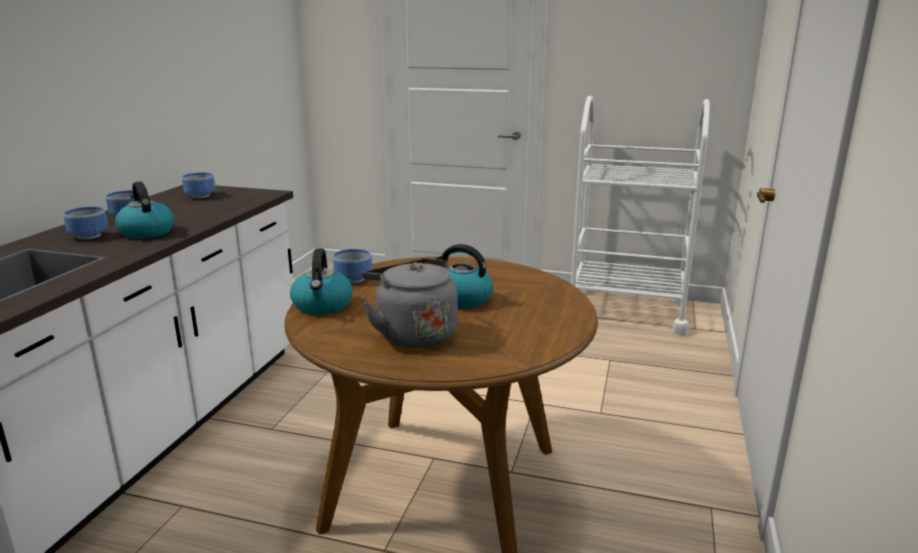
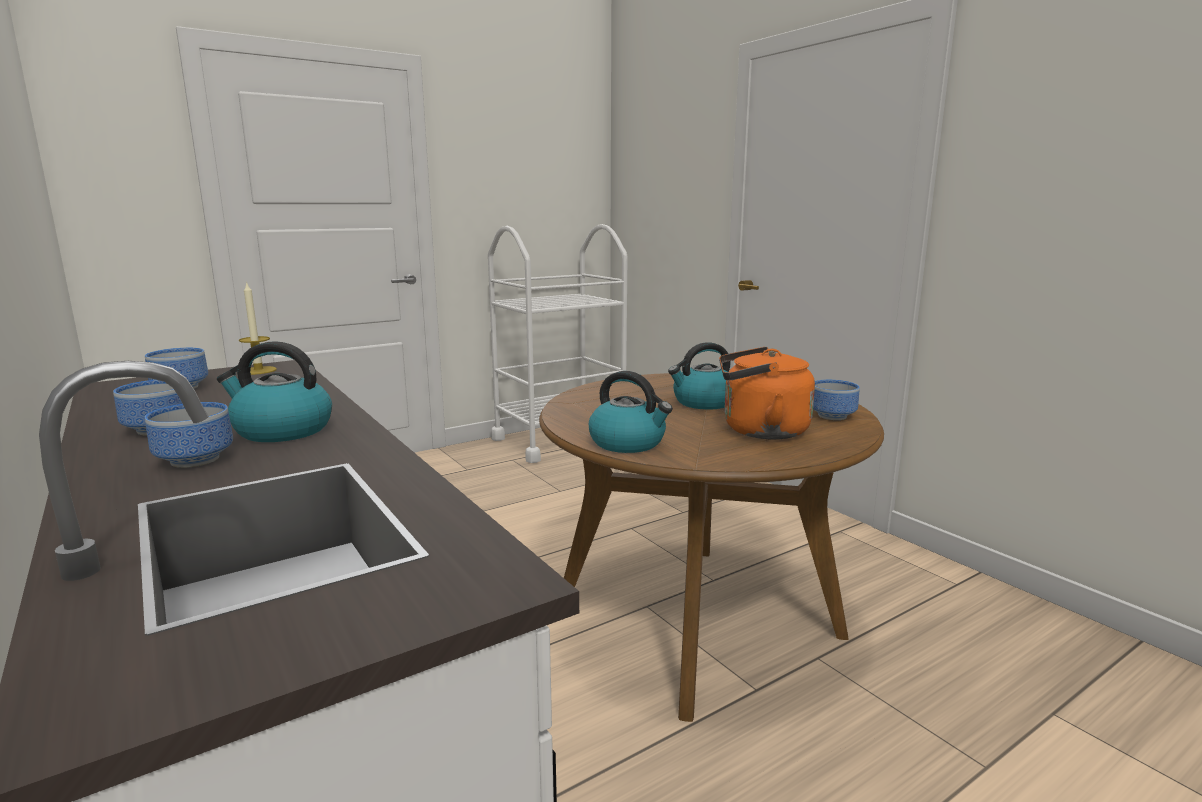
camera: 50 degrees left, 5 degrees down
(252, 194) = (258, 370): none -> candle
(354, 278) = (575, 419): bowl -> bowl (830, 415)
(413, 334) = (759, 431): grey kettle -> orange kettle

